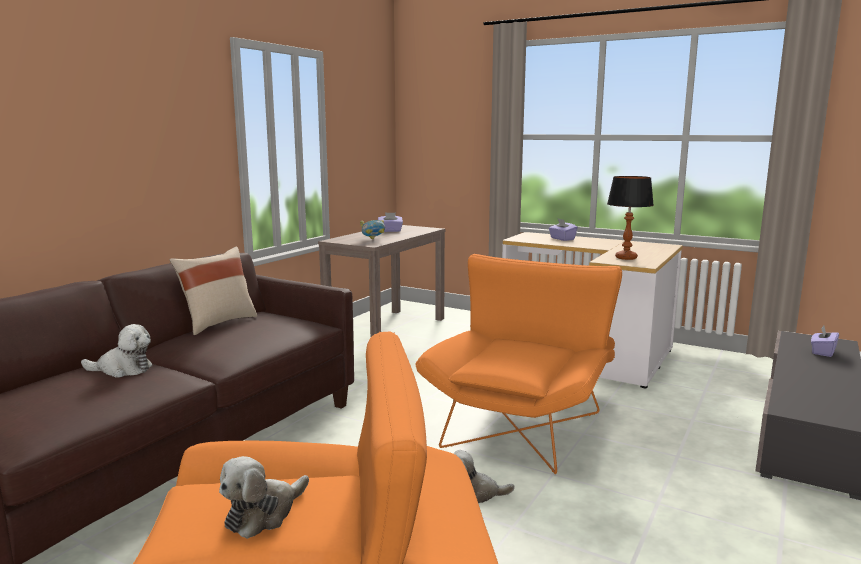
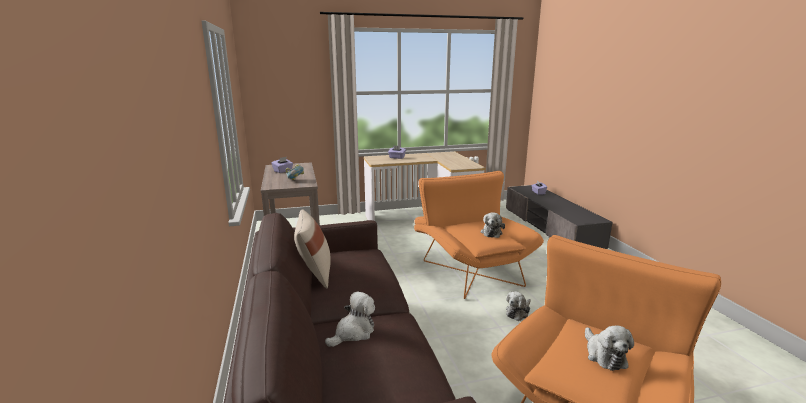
camera: 45 degrees left, 5 degrees up
(524, 359) = (491, 232): none -> plush toy
(626, 258) = (458, 164): table lamp -> none

